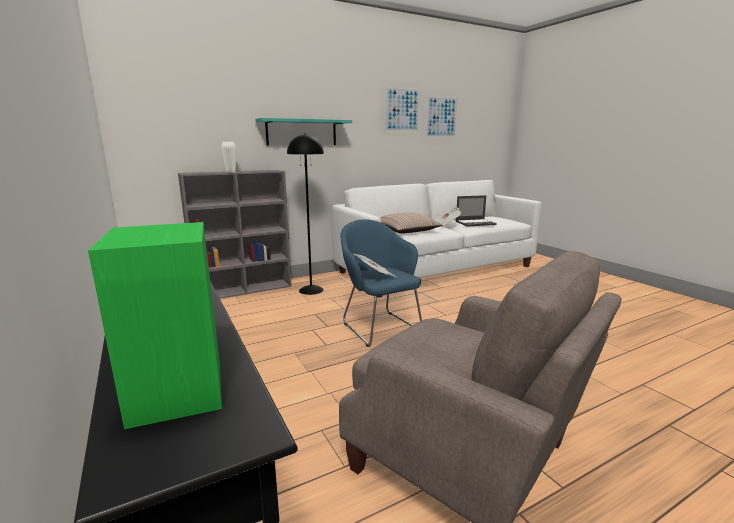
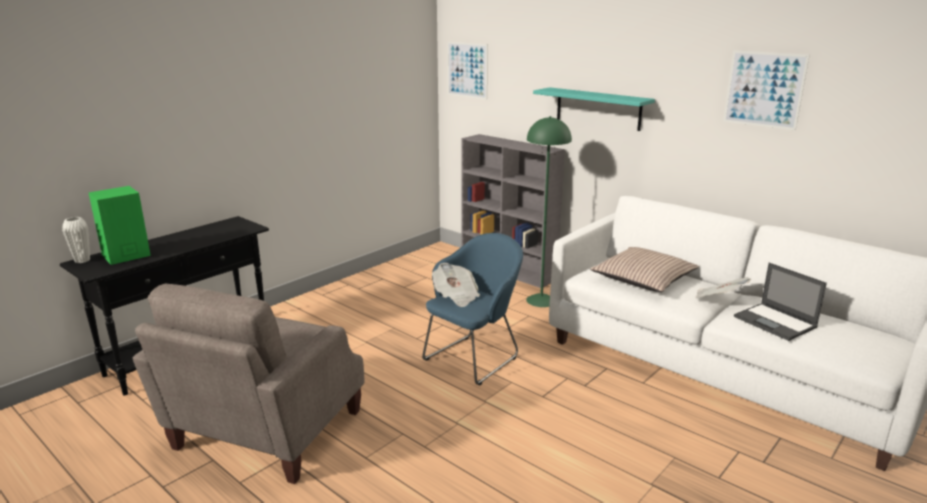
camera: 70 degrees right, 5 degrees up
(230, 172) = (506, 143): white vase -> white vase (82, 260)
(311, 290) = (541, 300): black floor lamp -> green floor lamp
(441, 117) = (858, 109): picture -> picture (467, 70)

